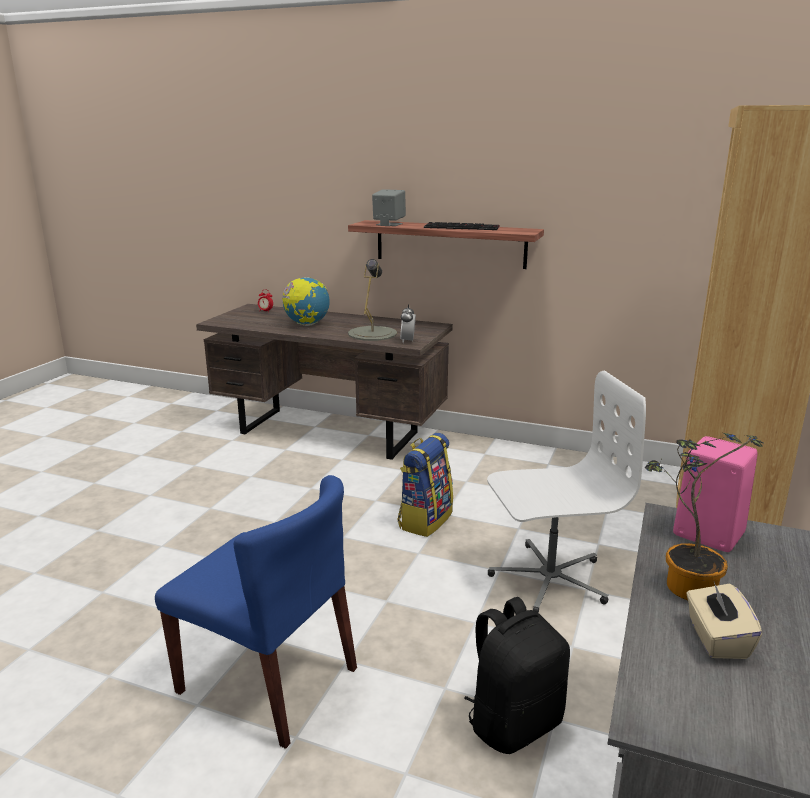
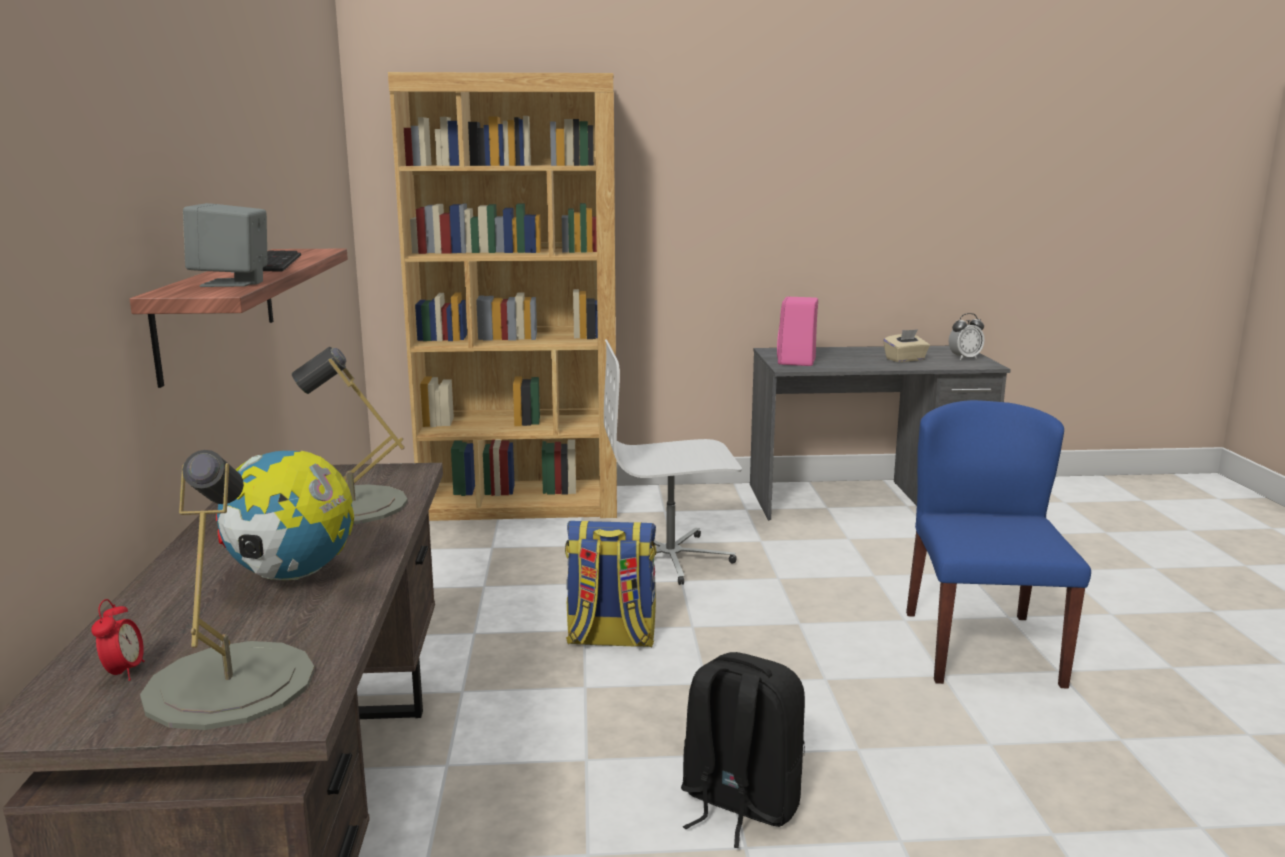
camera: 115 degrees left, 5 degrees down
(241, 318) = (229, 684): none -> grey table lamp
(408, 341) = (393, 475): alarm clock -> alarm clock (964, 358)
(514, 723) = (871, 549): black backpack -> black backpack (738, 804)
(548, 578) = (671, 558): white office chair -> white office chair turned 60 degrees counterclockwise
(684, 584) = (865, 364): potted plant -> none

